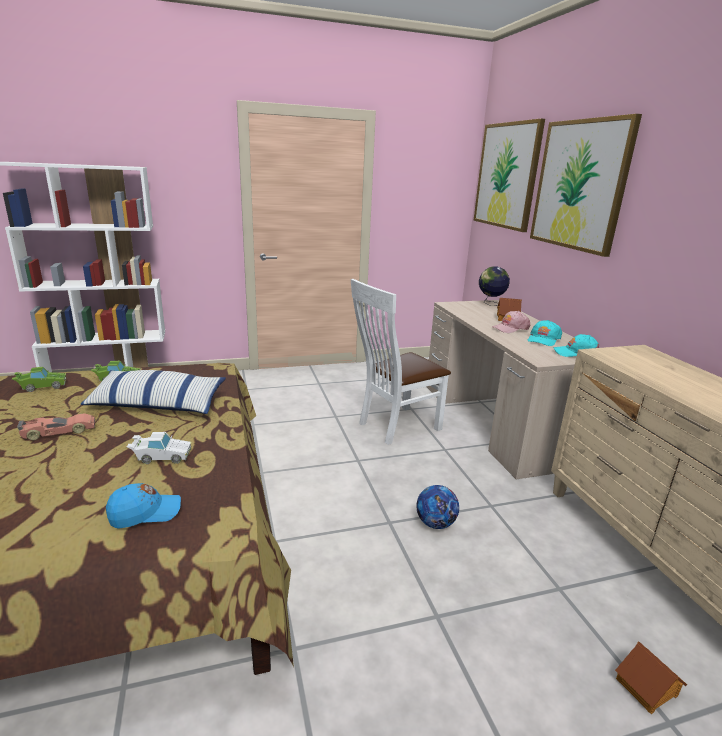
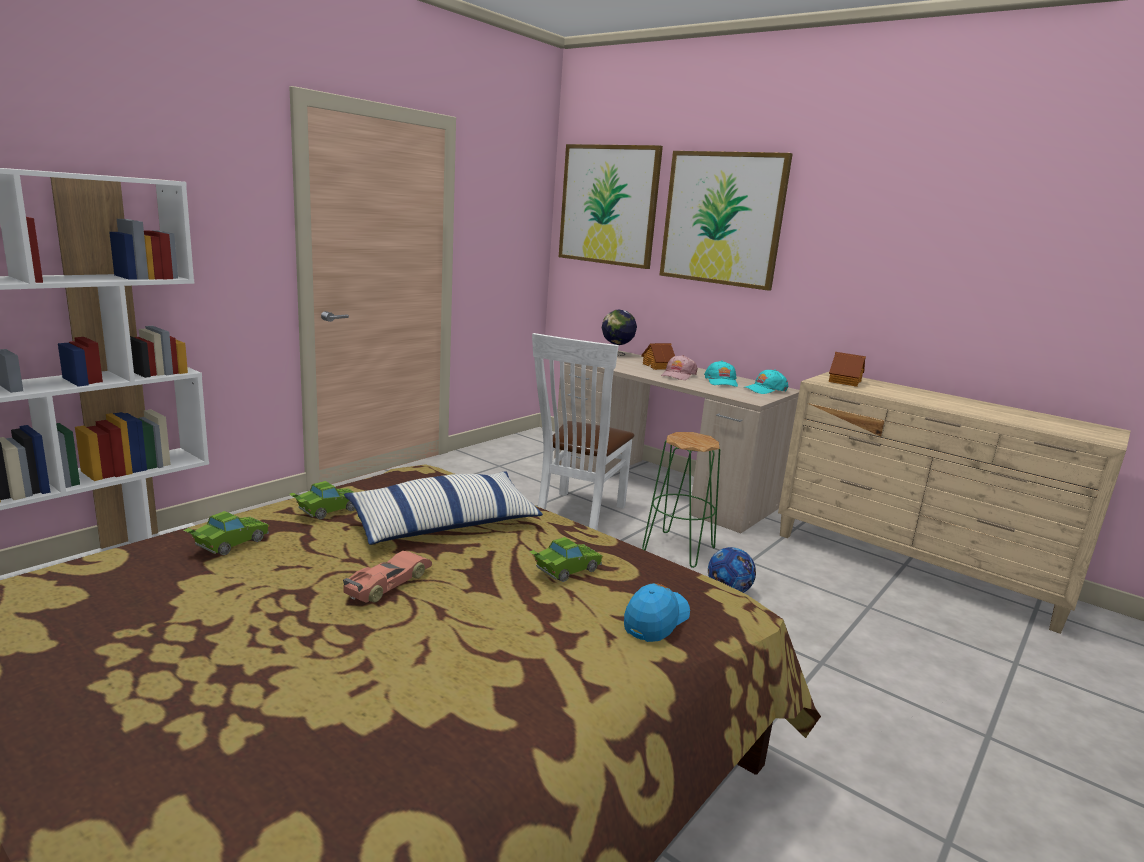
camera: 35 degrees left, 5 degrees down
(161, 457) = (565, 571): white toy car -> green toy car
(439, 475) = (678, 549): none -> green stool
(647, 688) = (984, 648): toy house -> toy house (845, 381)

